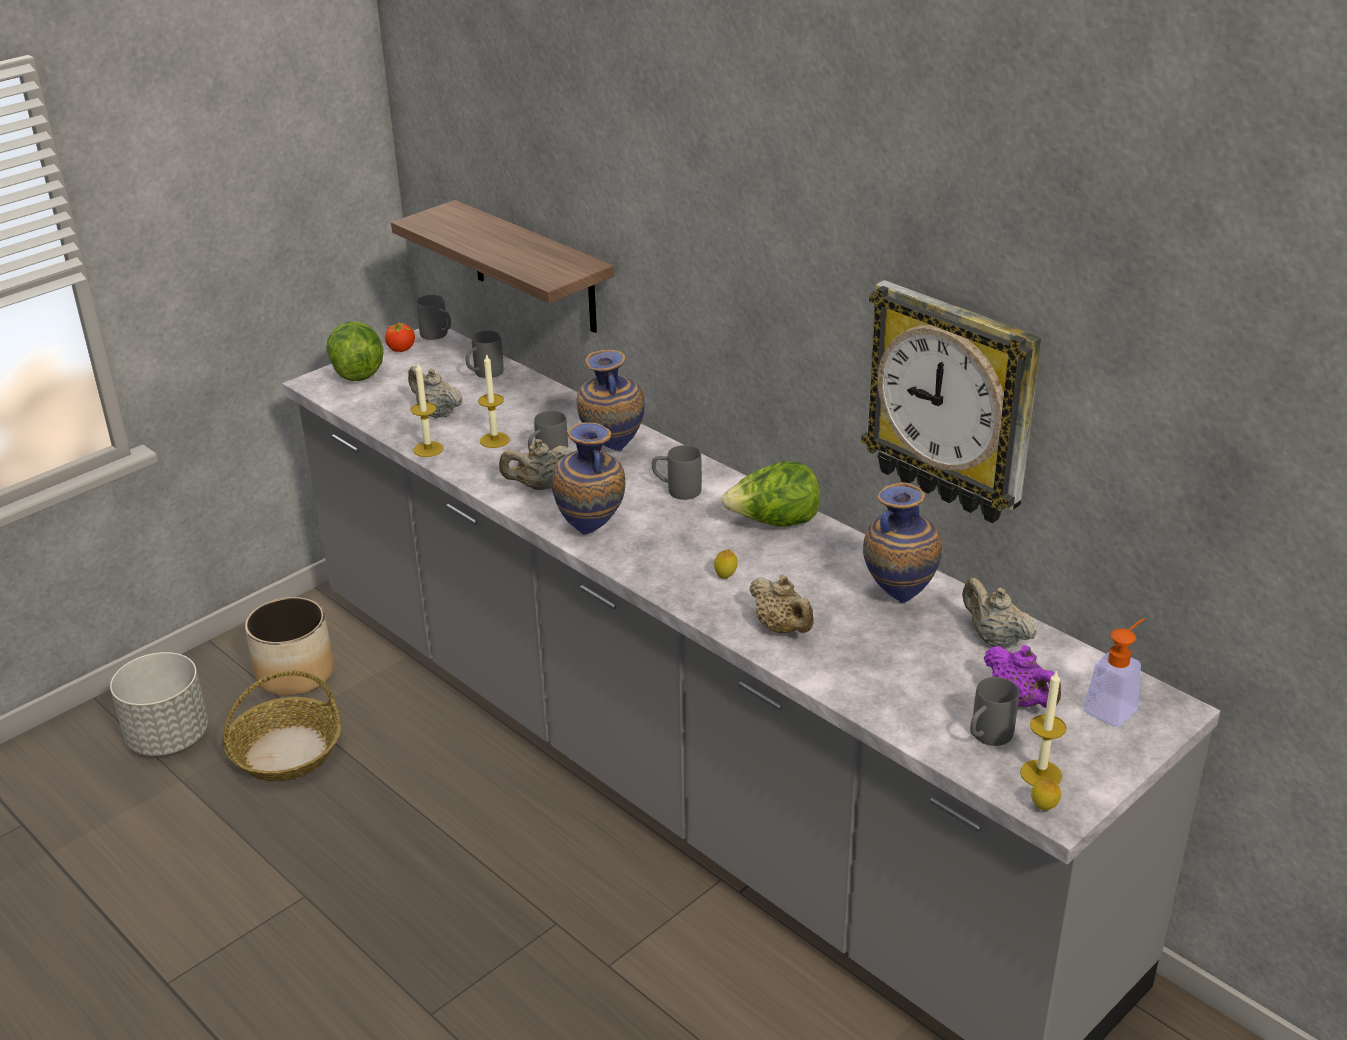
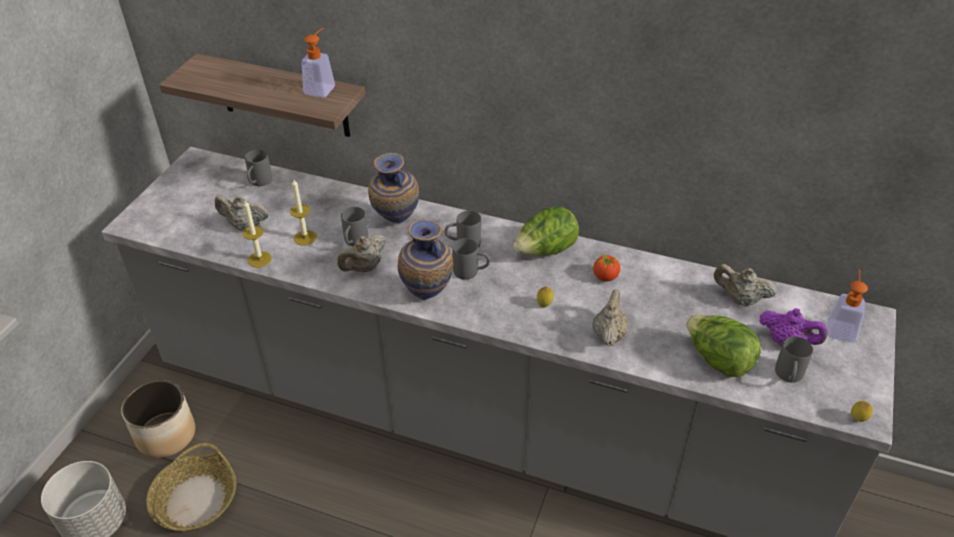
camera: 25 degrees left, 10 degrees up
(357, 372) = (157, 205): lettuce -> lettuce (717, 360)
(401, 349) = (180, 177): tomato -> tomato (605, 277)
(438, 336) = (201, 158): grey mug -> grey mug (471, 272)
(563, 257) = (322, 87): none -> soap dispenser
(782, 628) = (608, 334): beige teapot -> beige teapot turned 105 degrees counterclockwise
(898, 596) = (662, 285): vase -> none
(952, 402) = (684, 147): wall clock -> none
(1041, 774) = (837, 393): candle -> none

